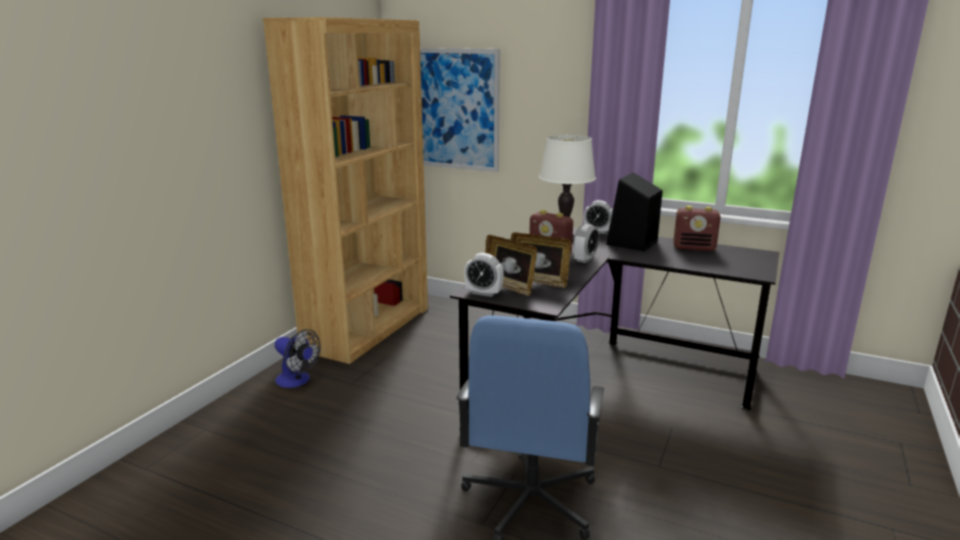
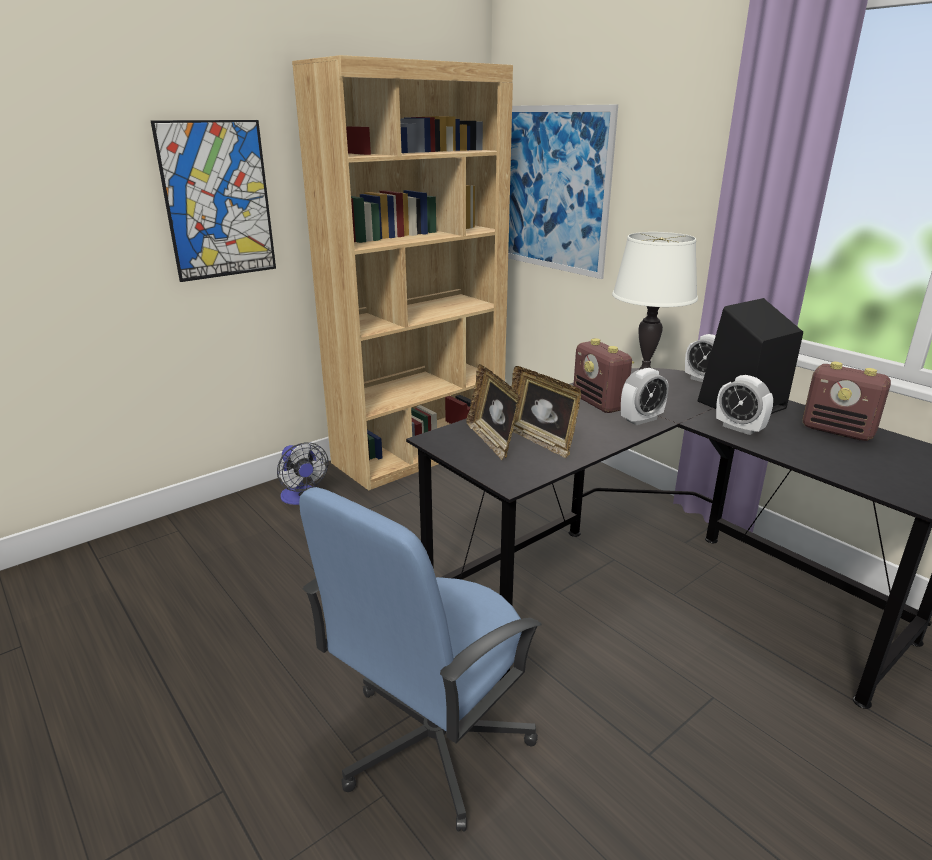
camera: 25 degrees right, 5 degrees up
(214, 133) = (218, 201): none -> picture
(483, 293) = (450, 444): alarm clock -> alarm clock (739, 428)

